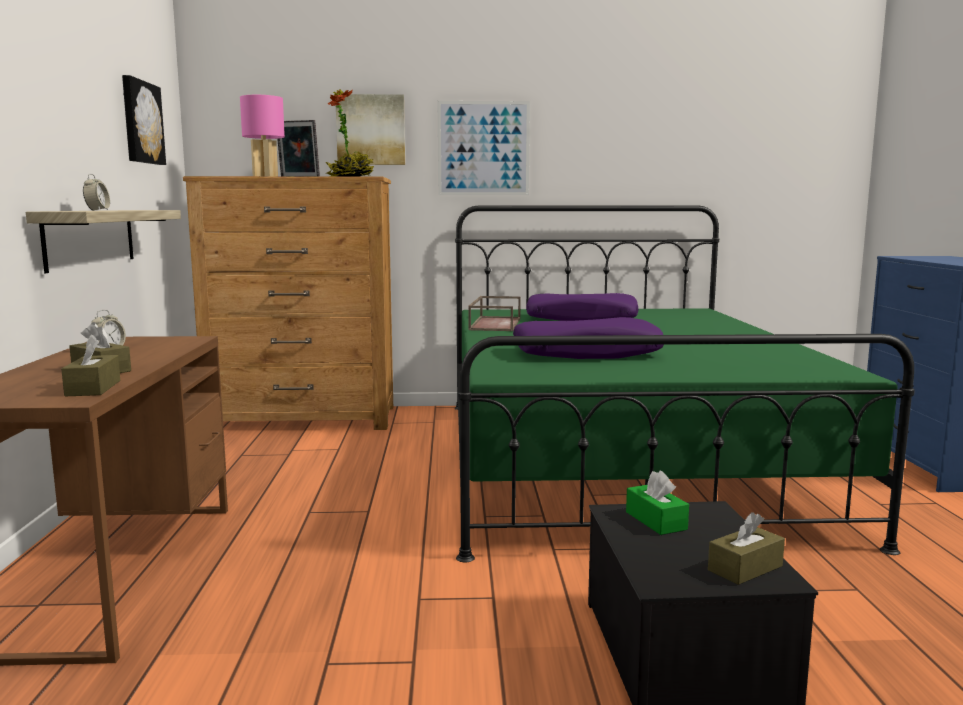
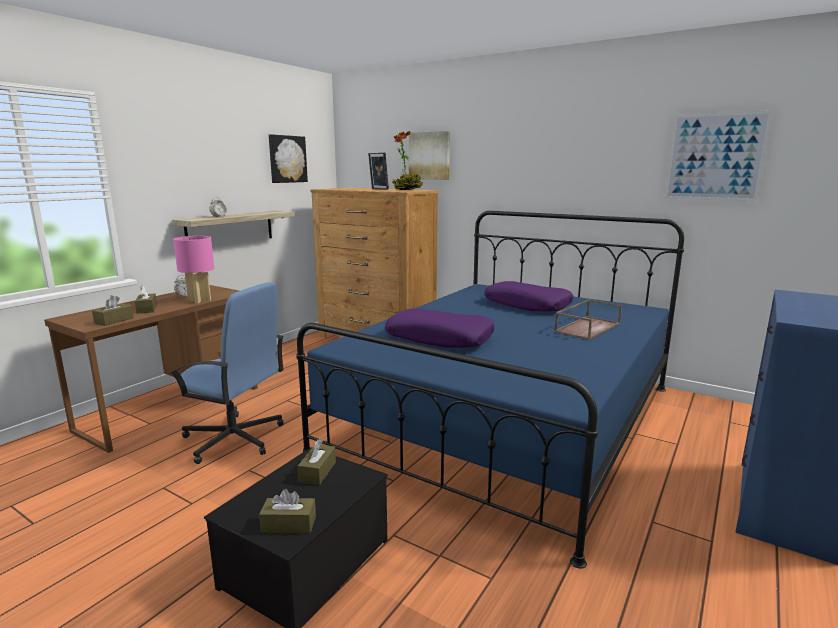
camera: 35 degrees right, 5 degrees up
(265, 177) = (355, 189): pink table lamp -> pink table lamp (200, 301)
(321, 575) = (234, 439): none -> blue office chair
(483, 148) = (499, 168): picture -> picture (715, 157)
(494, 324) = (458, 300): brown tray -> brown tray (587, 327)
(618, 461) = (506, 418): green bed -> blue bed
(656, 520) = (317, 472): green tissue box -> brown tissue box

